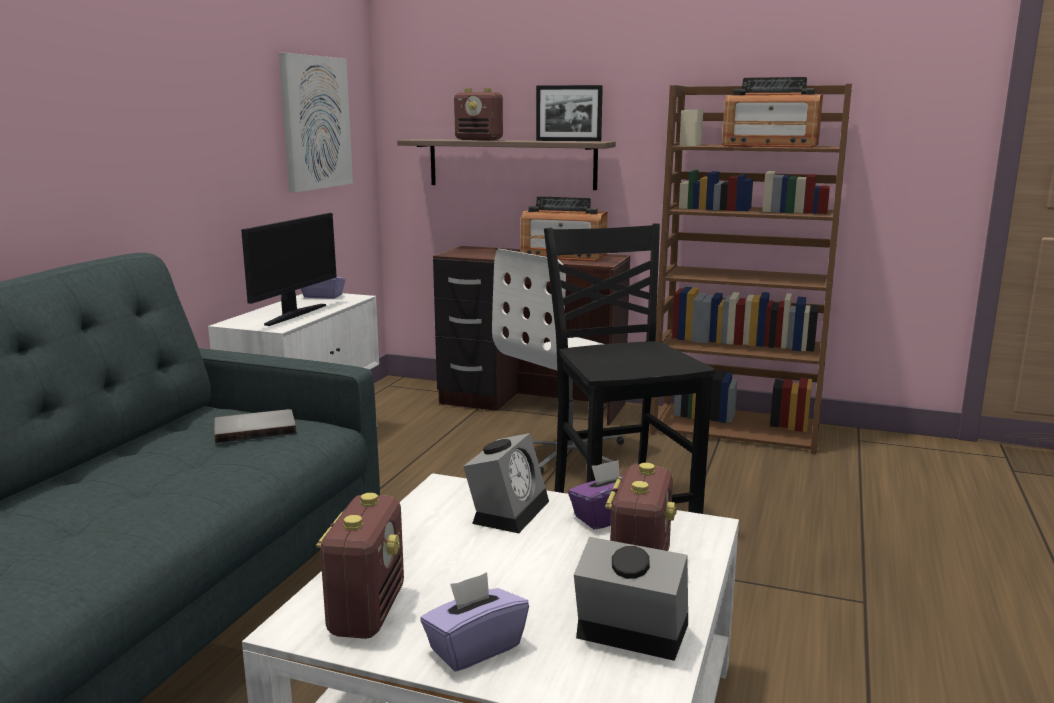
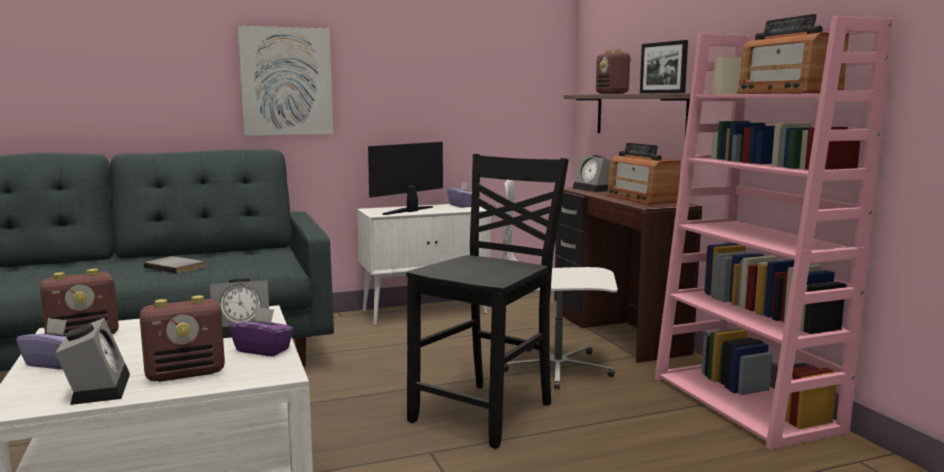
camera: 50 degrees right, 5 degrees down
(255, 429) = (261, 260): grey book -> grey book (176, 267)
(293, 314) = (410, 211): monitor -> monitor turned 150 degrees clockwise
(315, 123) = (493, 80): picture -> picture (286, 81)
(478, 252) = (594, 189): none -> alarm clock
(737, 428) = (746, 404): brown bookcase -> pink bookcase

